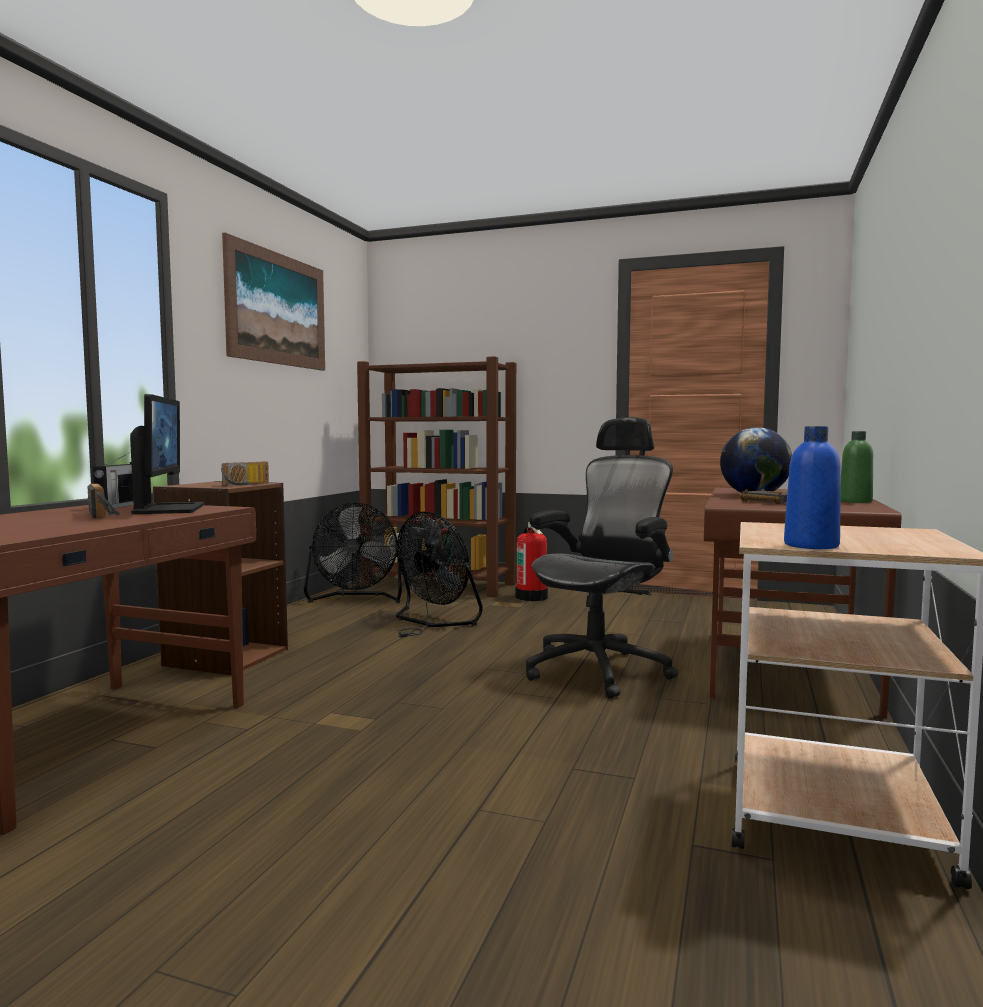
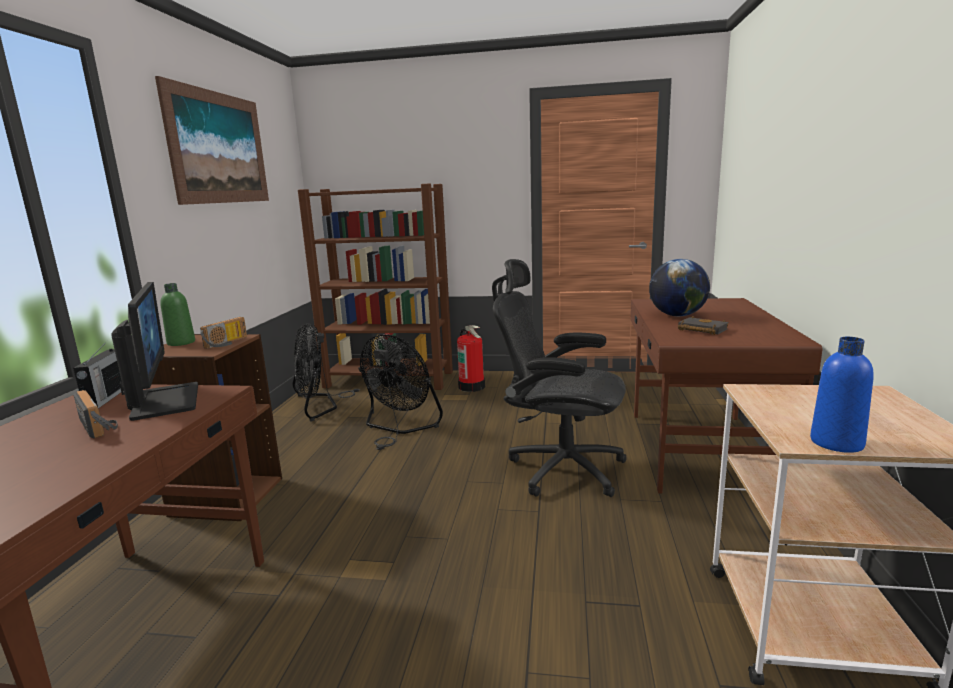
camera: 10 degrees left, 10 degrees up
(354, 598) = (320, 403): black fan -> black fan turned 75 degrees clockwise
(600, 668) = (560, 469): office chair -> office chair turned 90 degrees counterclockwise
(855, 501) = (765, 323): green bottle -> green bottle (181, 343)

